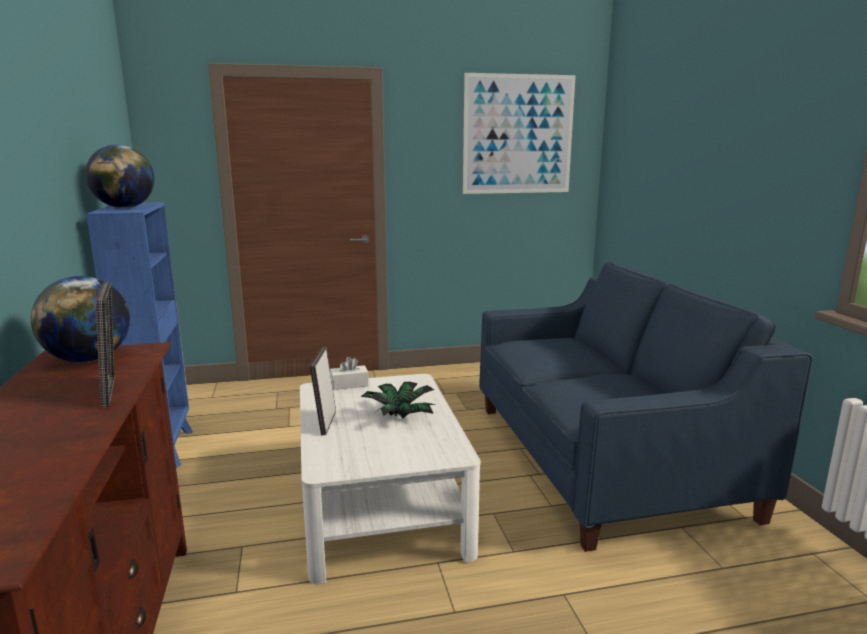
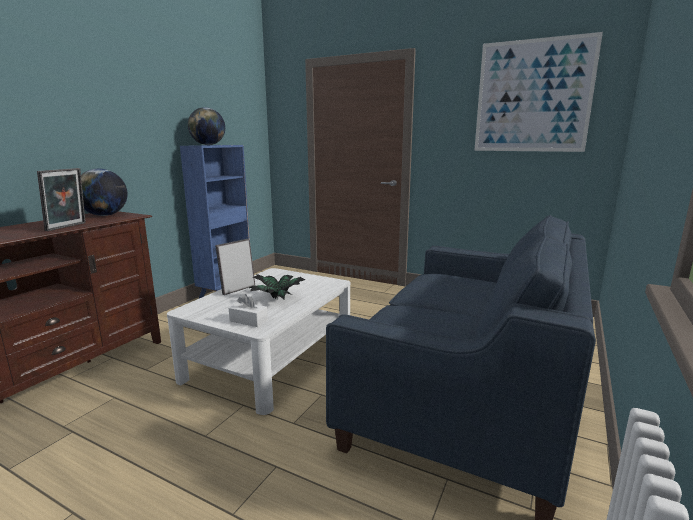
camera: 40 degrees right, 0 degrees up
(349, 384) = (293, 274): white tissue box -> white tissue box (248, 320)

